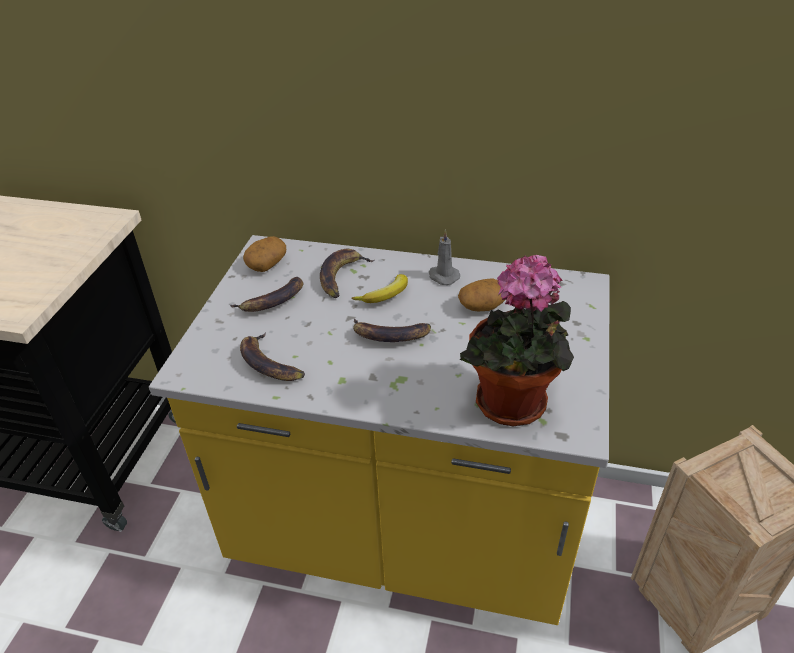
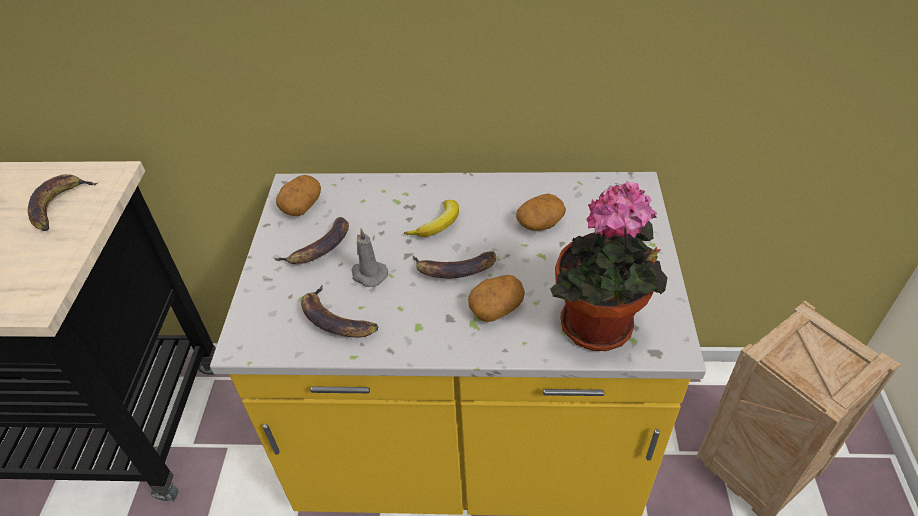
camera: 10 degrees left, 5 degrees up
(342, 276) = (386, 209): banana -> banana (59, 205)
(419, 373) = (496, 307): none -> potato
(443, 276) = (491, 195): grey candle -> grey candle (368, 274)

